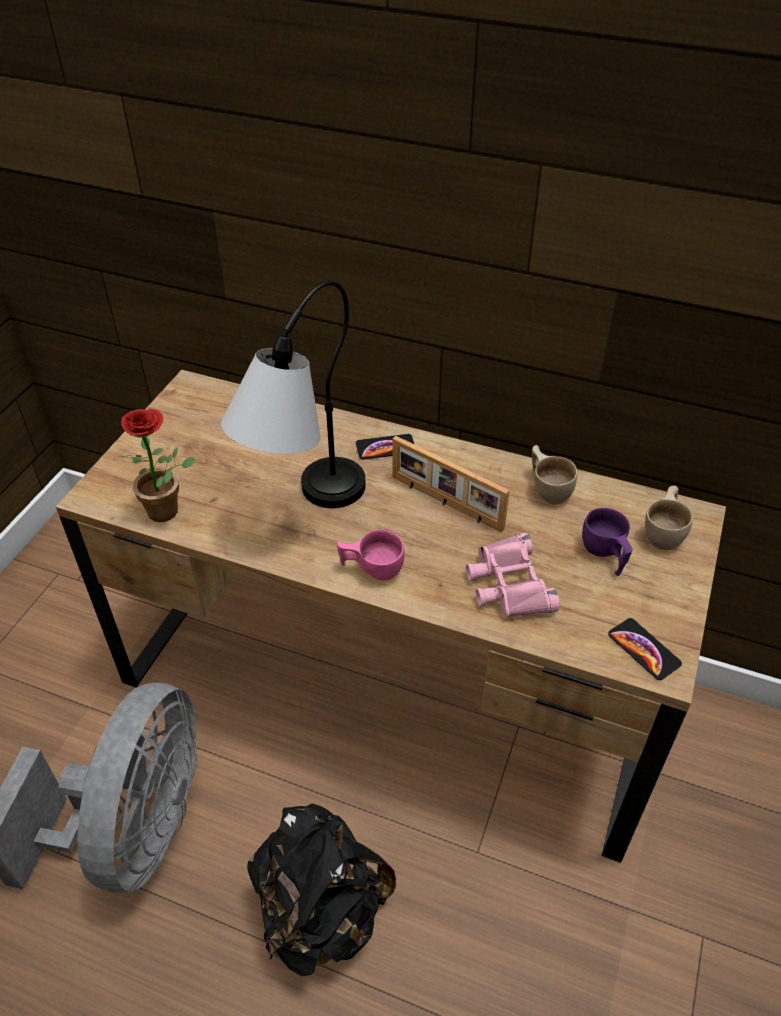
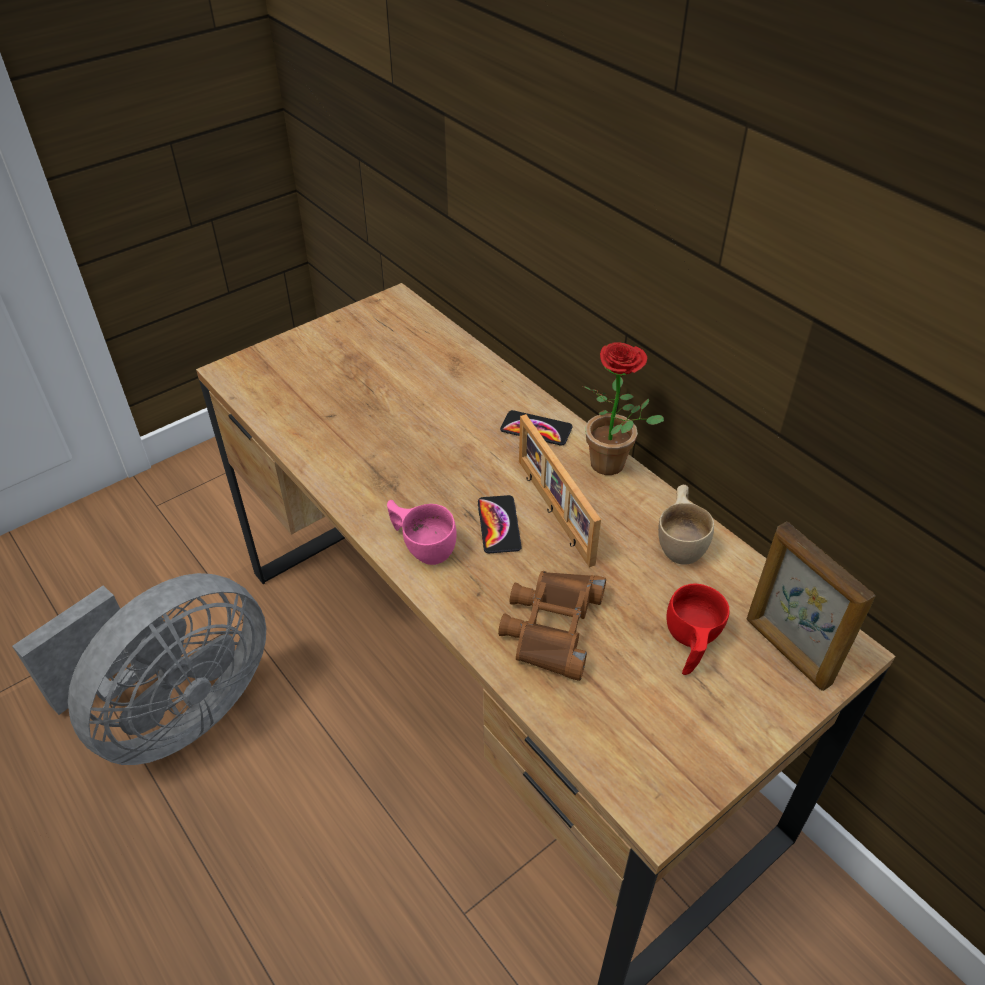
camera: 30 degrees right, 0 degrees up
(170, 511) = (284, 411): potted plant -> potted plant (614, 466)
(303, 510) = (404, 459): table lamp -> none
(321, 911) = (278, 881): black backpack -> none
(508, 584) = (551, 626): pink binoculars -> brown binoculars
(604, 554) = (689, 644): purple cup -> red cup
(643, 649) = (650, 774): phone -> phone (499, 525)
(665, 532) = (787, 651): beige cup -> picture frame

